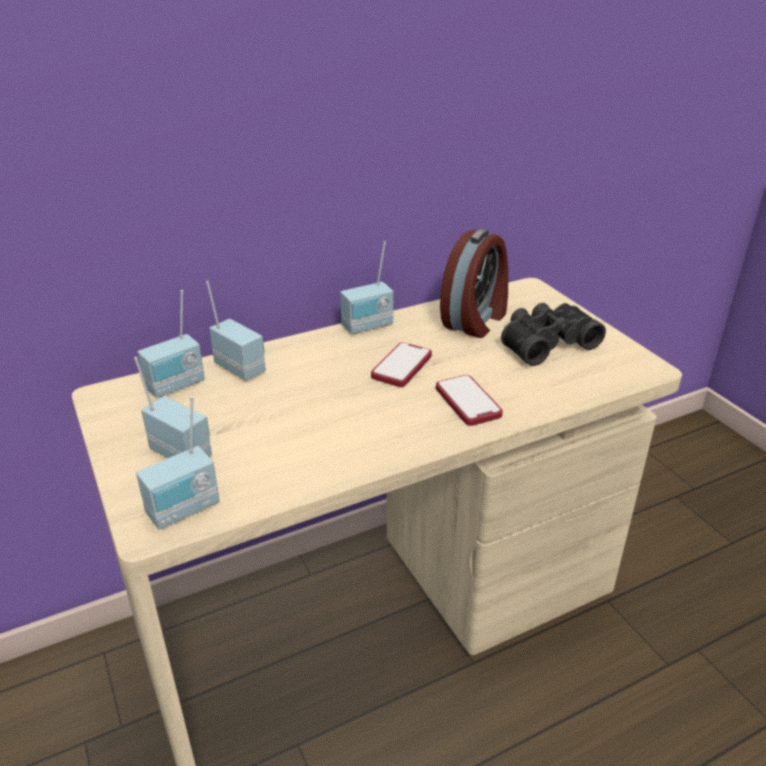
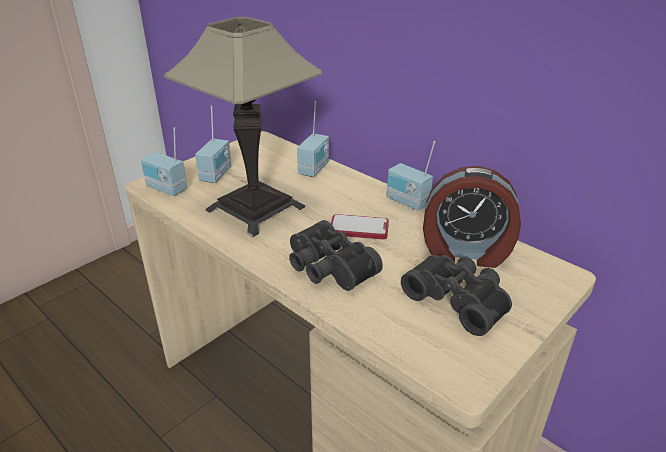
camera: 70 degrees right, 0 degrees up
(176, 386) = (281, 155): radio -> none
(307, 431) = (255, 208): none -> table lamp
(468, 402) = (327, 269): phone -> black binoculars

